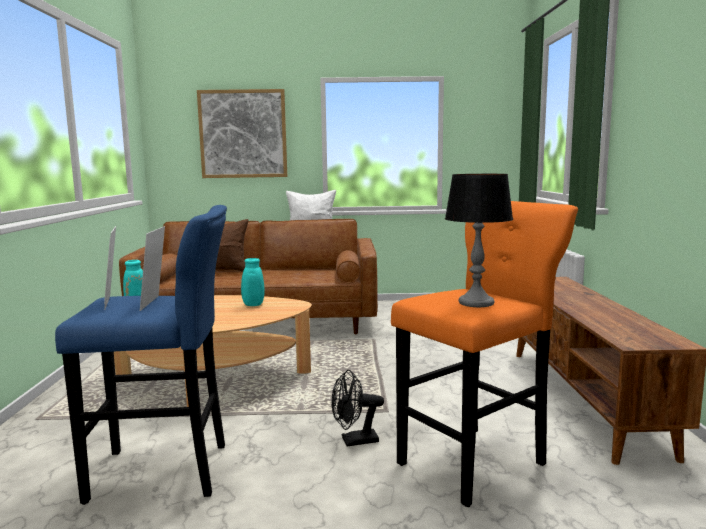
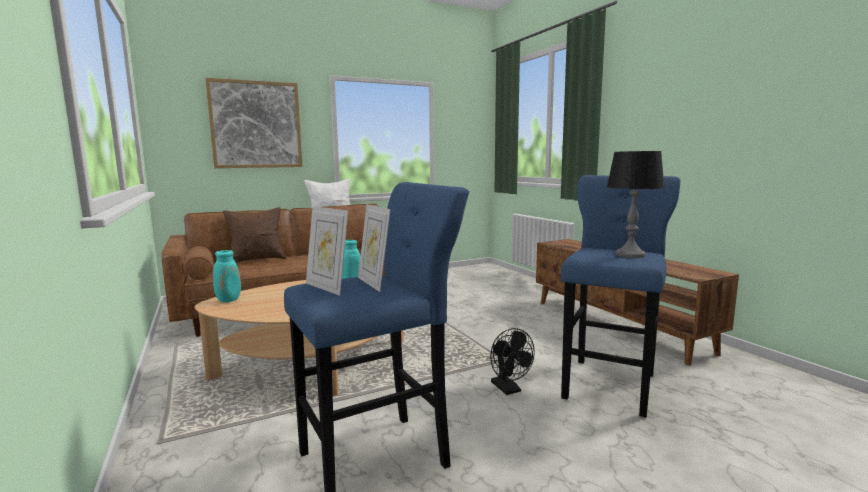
camera: 25 degrees left, 0 degrees up
(354, 441) = (509, 389): black fan -> black fan turned 75 degrees counterclockwise
(476, 461) = (610, 383): orange stool -> blue stool

